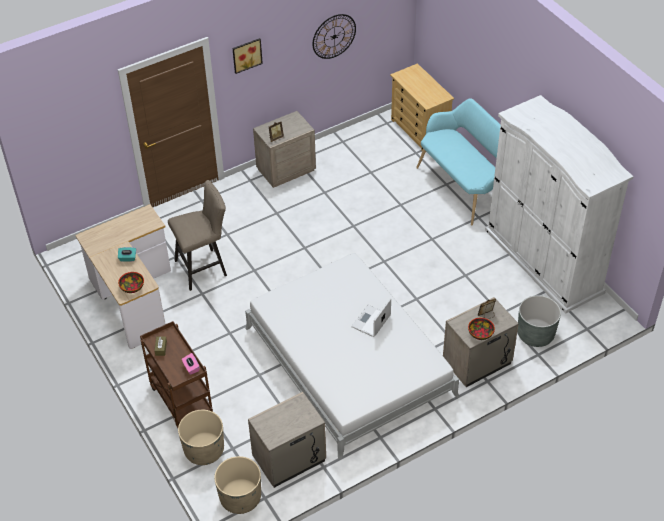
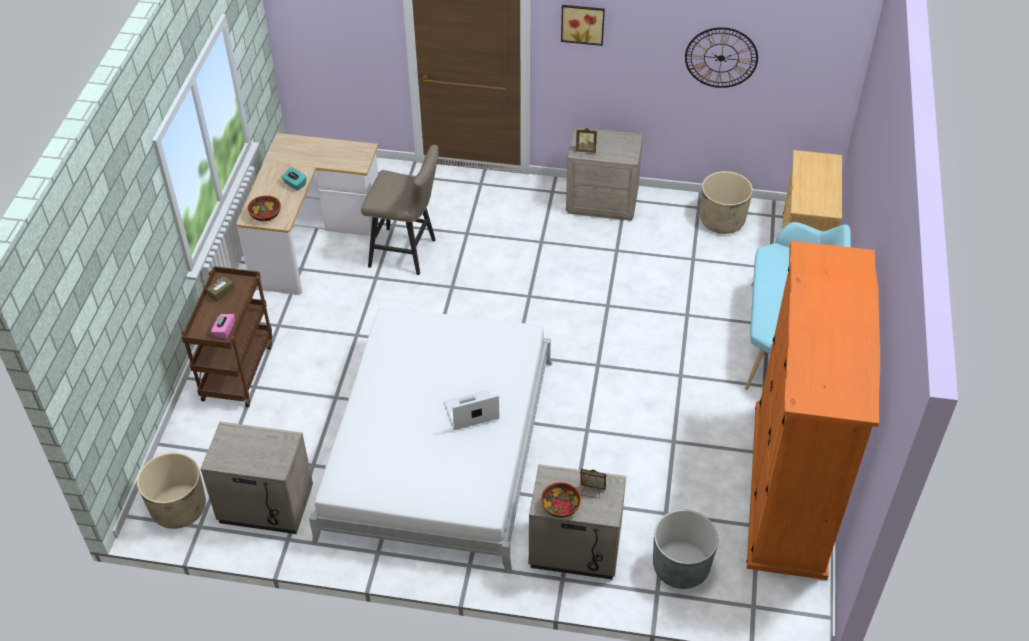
camera: 40 degrees right, 0 degrees up
(204, 450) = (202, 435): beige planter -> beige planter (722, 221)
(543, 260) = (789, 488): white wardrobe -> orange wardrobe

